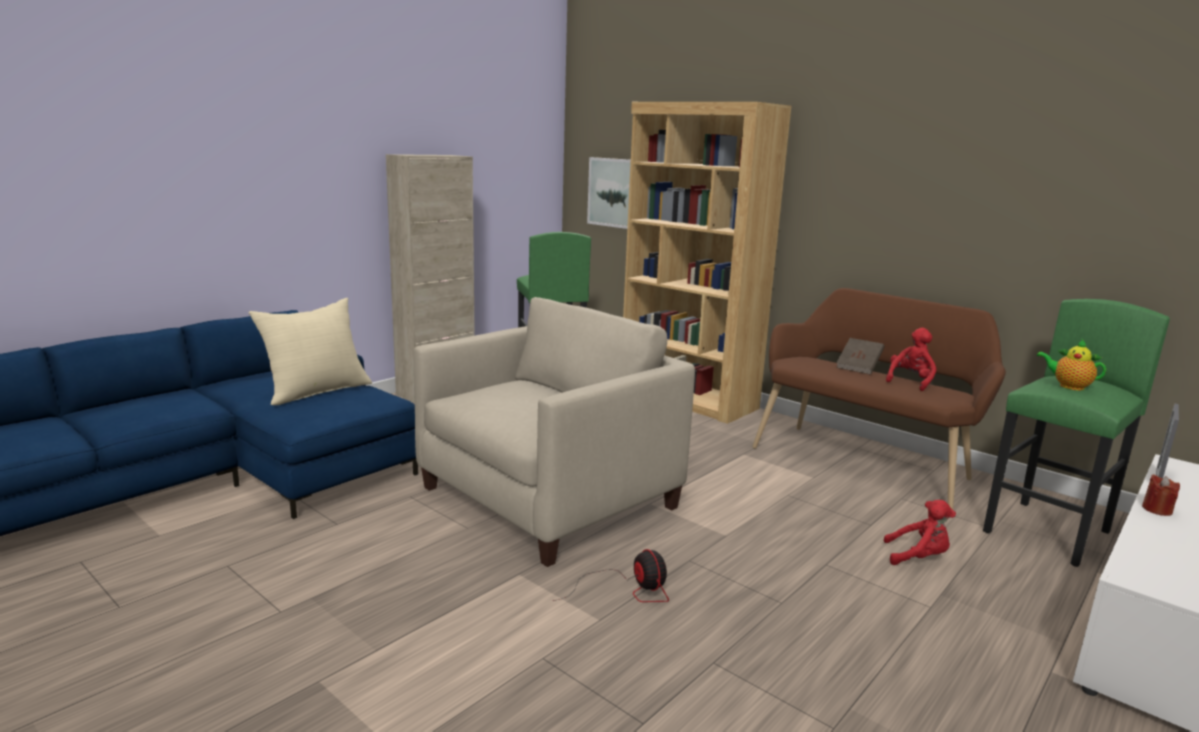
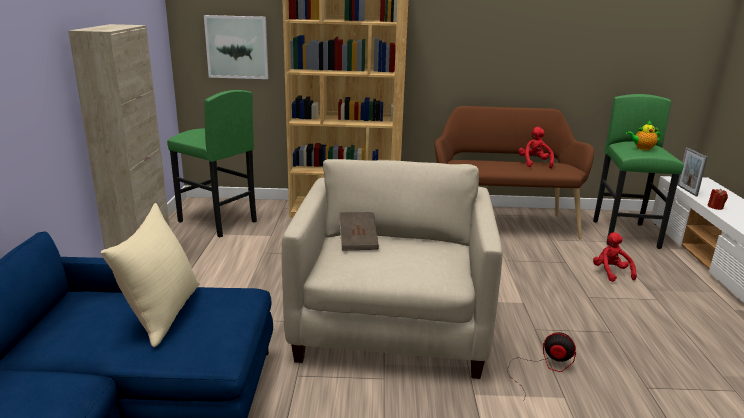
camera: 40 degrees left, 5 degrees up
(858, 367) = (494, 160): brown book -> brown book (358, 242)
(918, 557) = (610, 273): red plush toy -> red plush toy turned 75 degrees counterclockwise

